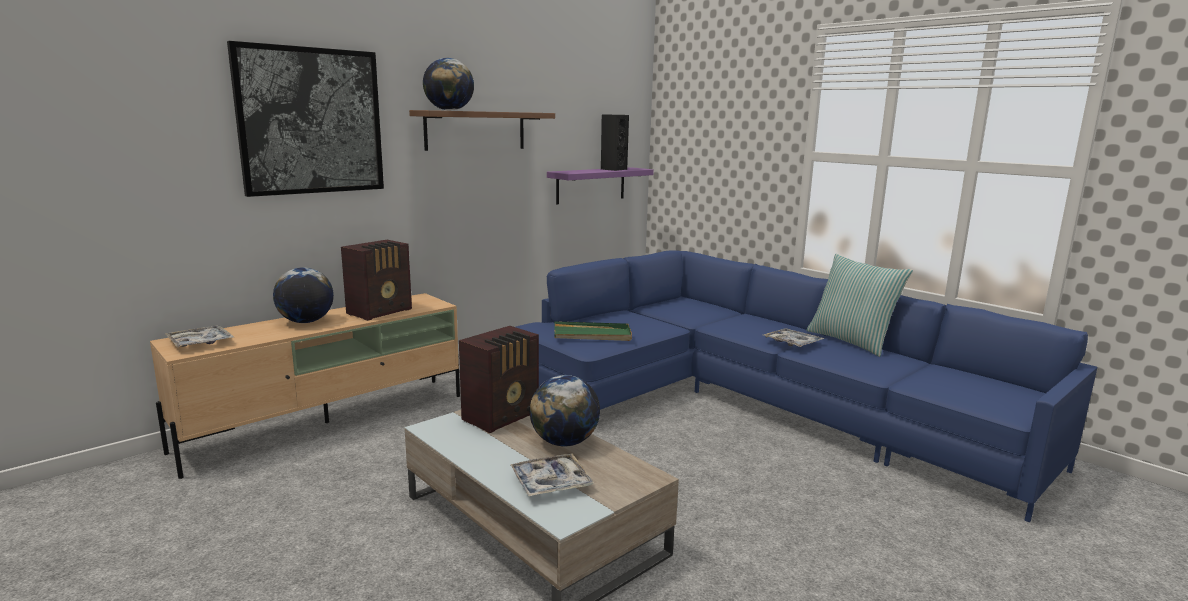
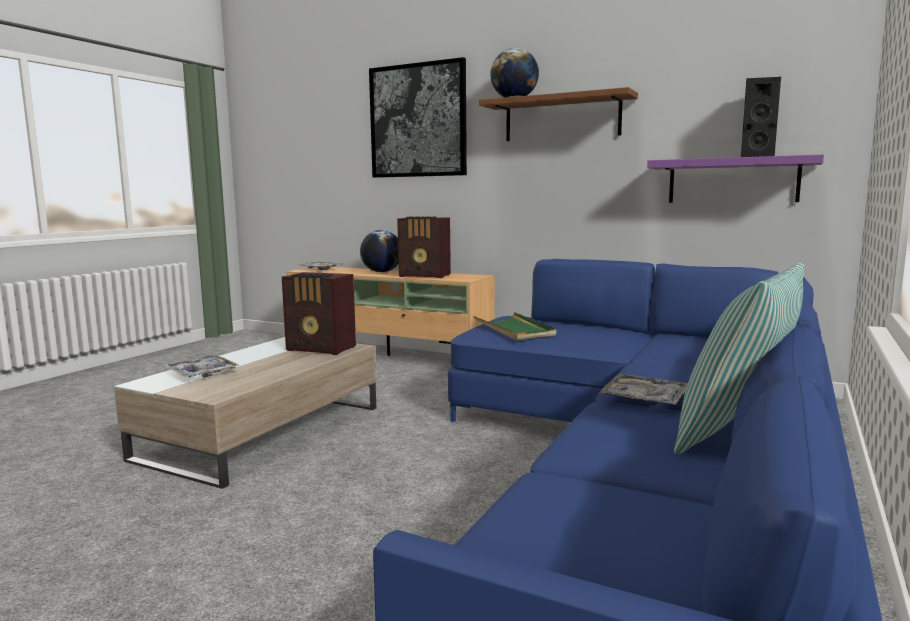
camera: 70 degrees right, 5 degrees down
(564, 442) = (278, 368): globe -> none

